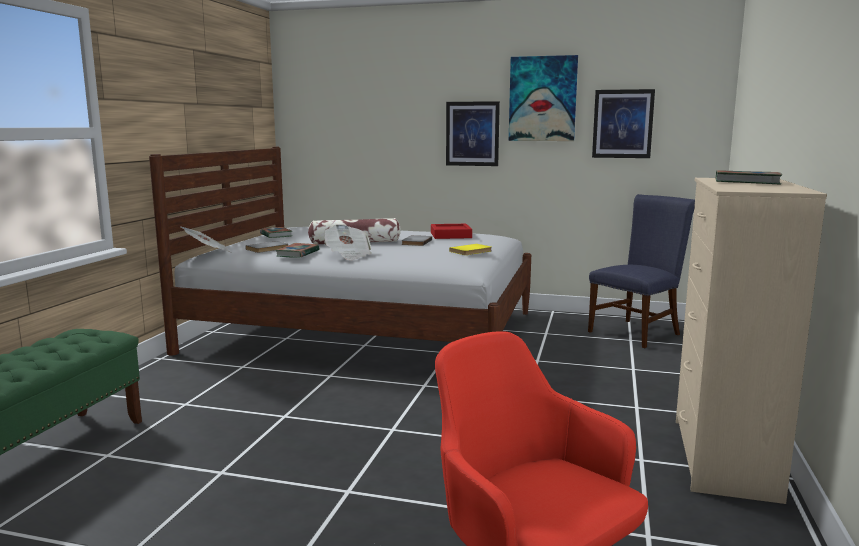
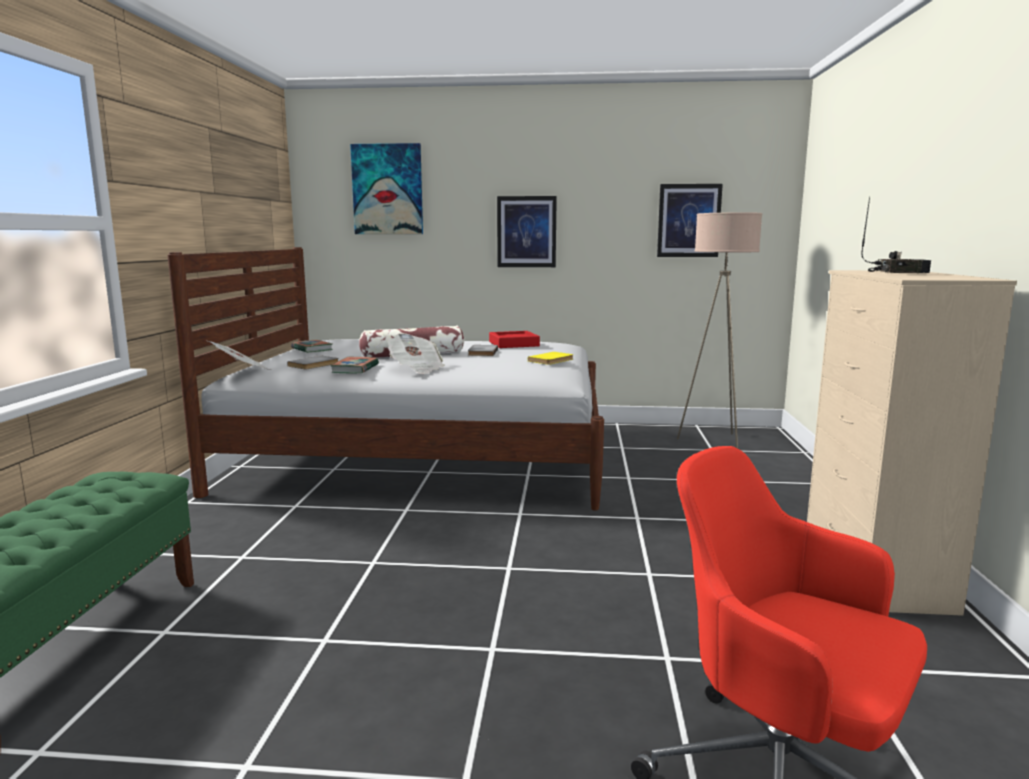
camera: 10 degrees left, 0 degrees up
(542, 99) = (603, 193): picture -> picture (387, 189)
(637, 332) = (714, 441): blue chair -> beige floor lamp
(746, 182) = (898, 272): book -> radio

